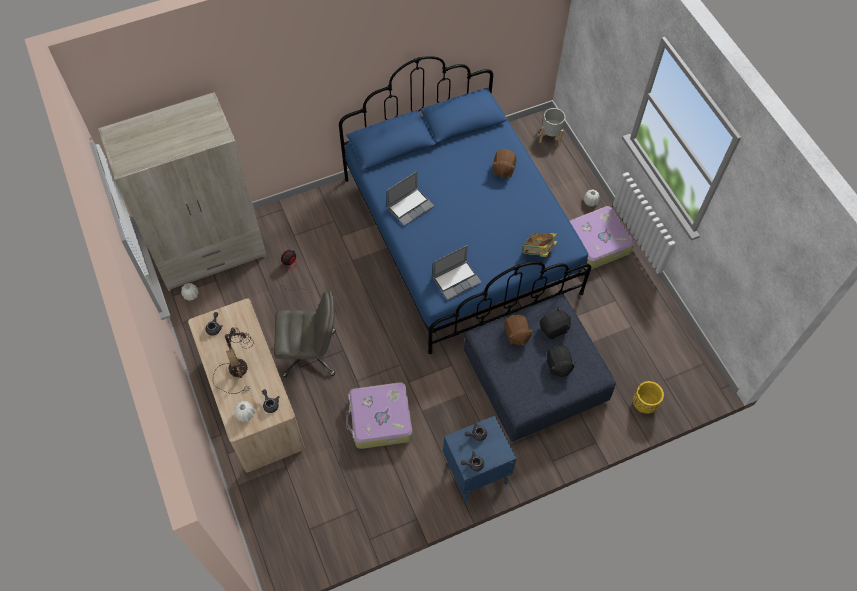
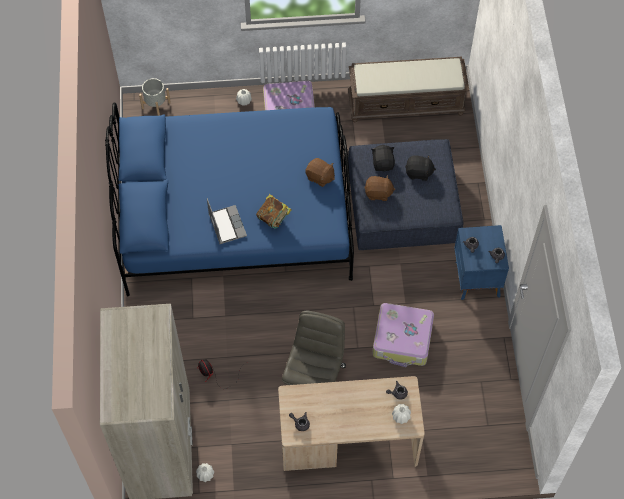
camera: 70 degrees left, 0 degrees up
(239, 367) = (351, 411): table lamp -> none
(456, 280) = (320, 212): laptop -> none
(503, 169) = (217, 138): brown plush toy -> brown plush toy (320, 177)
(538, 251) = (316, 141): book -> book (274, 218)
(644, 404) = (455, 136): yellow planter -> none
(661, 344) = (406, 103): none -> brown bench

